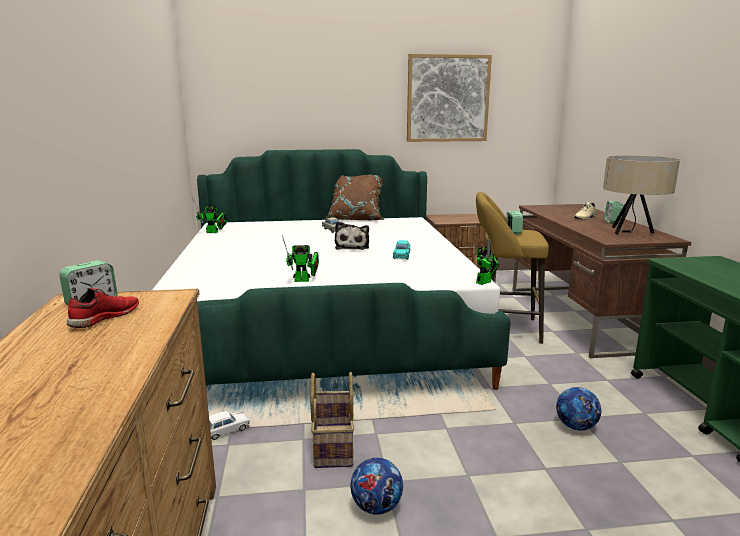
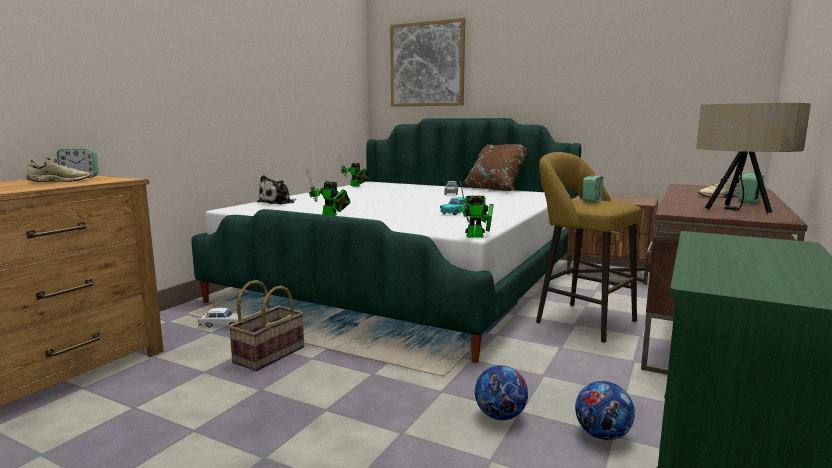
camera: 35 degrees right, 5 degrees down
(104, 317) = (60, 181): red shoe -> beige shoe
(352, 247) = (433, 203): plush toy -> plush toy (278, 202)
(376, 507) = (225, 400): football -> football (602, 435)
(448, 98) = (615, 61): picture -> picture (427, 64)

